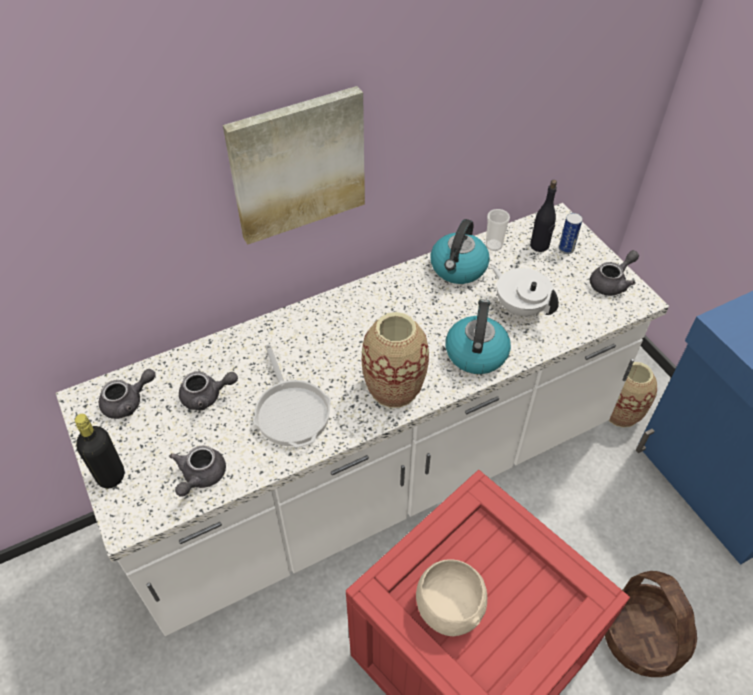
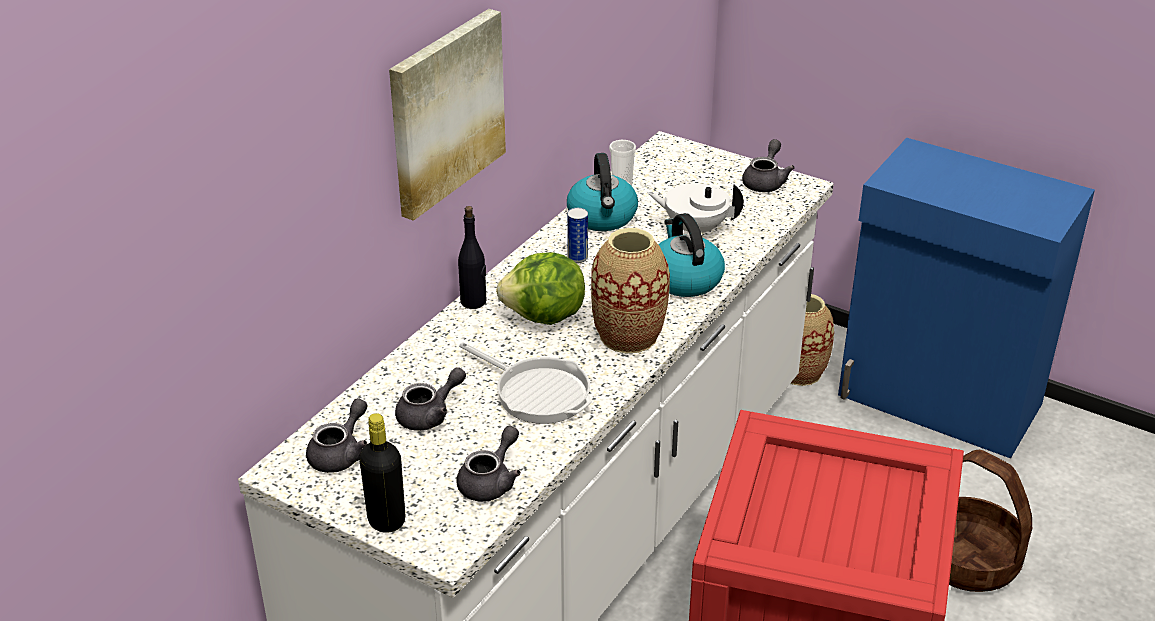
camera: 30 degrees left, 15 degrees down
(200, 477) = (491, 481): grey teapot -> grey teapot turned 135 degrees counterclockwise
(348, 344) = (544, 317): none -> lettuce
(448, 607) = (804, 535): beige bowl -> none
(539, 246) = (669, 173): black bottle -> black bottle (474, 302)
(566, 249) = (697, 167): can -> can (577, 258)

